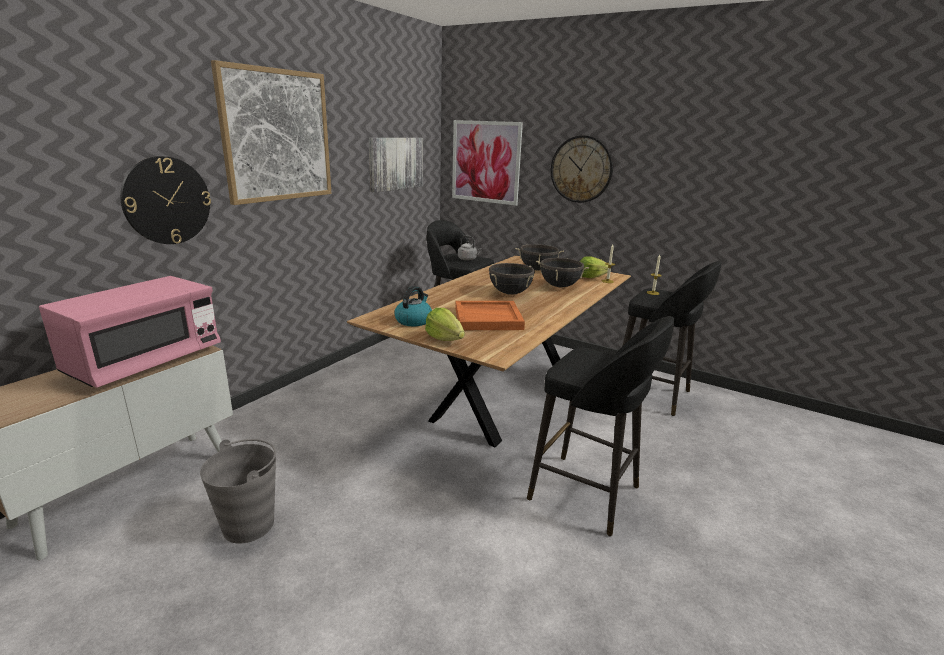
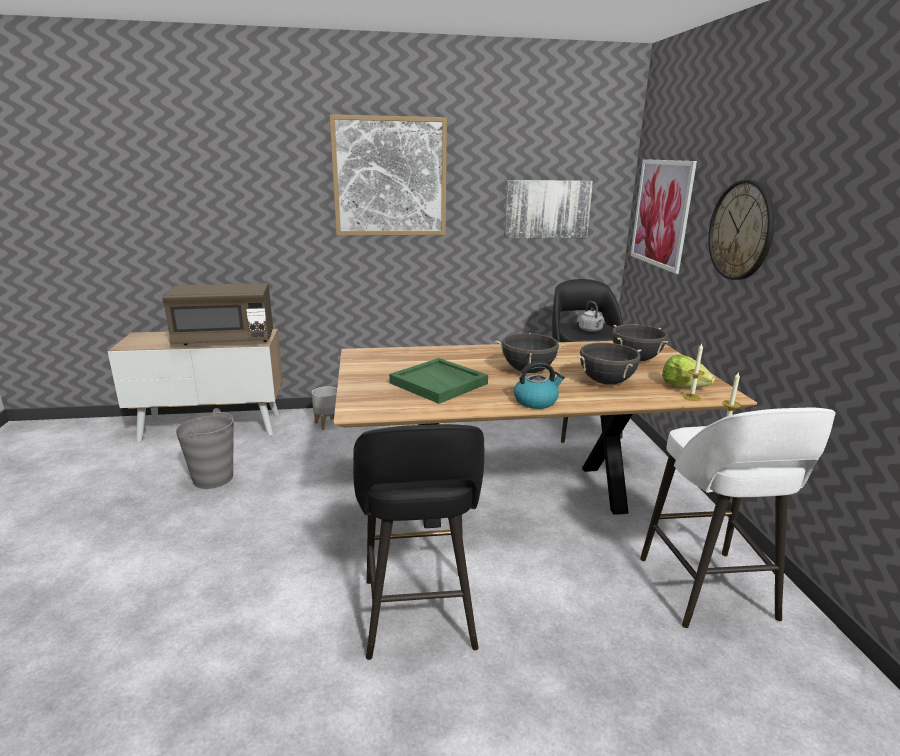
camera: 50 degrees right, 0 degrees up
(145, 361) = (225, 340): pink microwave -> brown microwave
(167, 201) = (282, 226): wall clock -> none
(269, 420) = (327, 424): none -> grey planter
(413, 320) = (380, 364): kettle -> kettle (536, 401)
(444, 339) = (360, 384): lettuce -> none
(488, 318) = (439, 383): orange tray -> green tray
(653, 394) = (708, 591): black stool -> white stool

